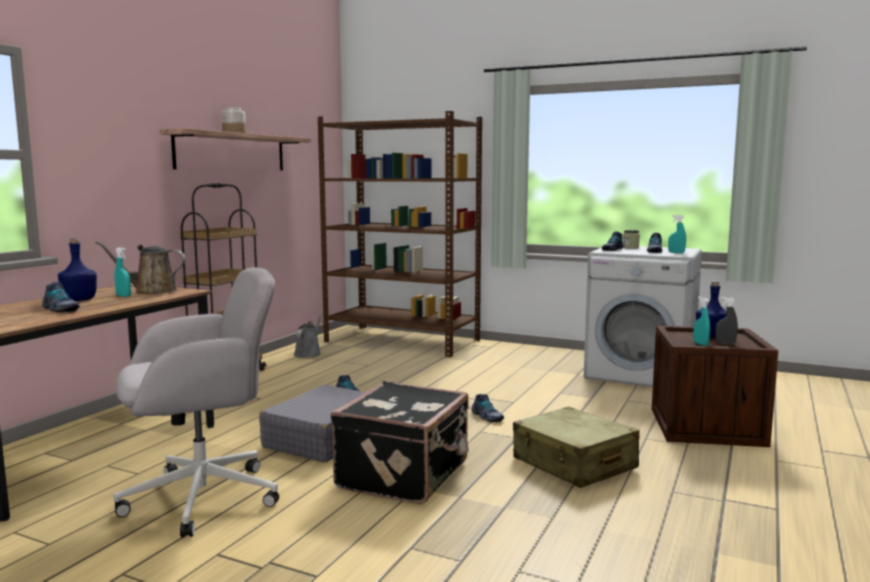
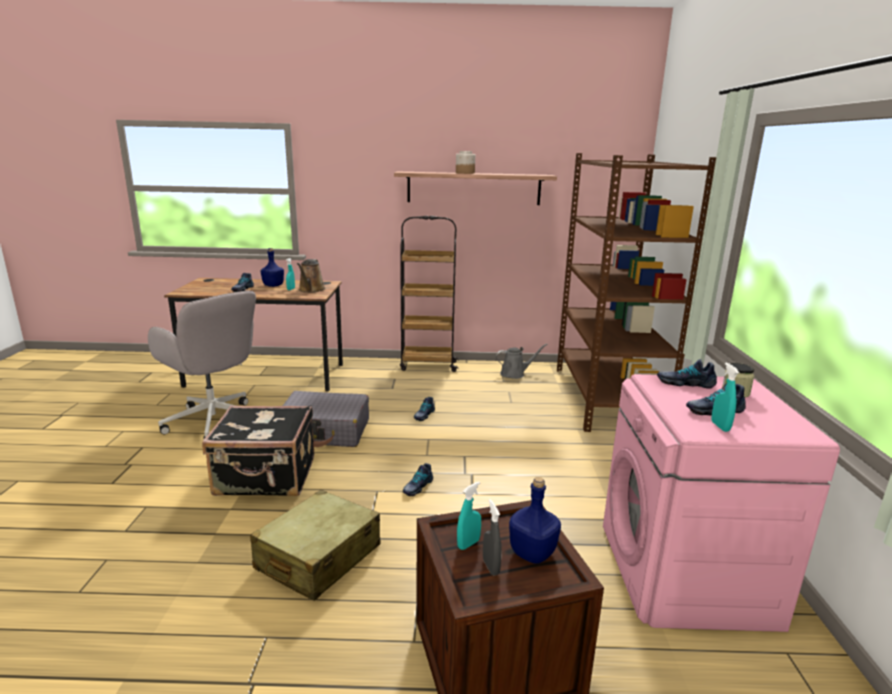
camera: 65 degrees right, 10 degrees up
(151, 291) = (311, 290): brown watering can -> brown watering can turned 150 degrees counterclockwise
(640, 373) = (682, 573): white washing machine -> pink washing machine

